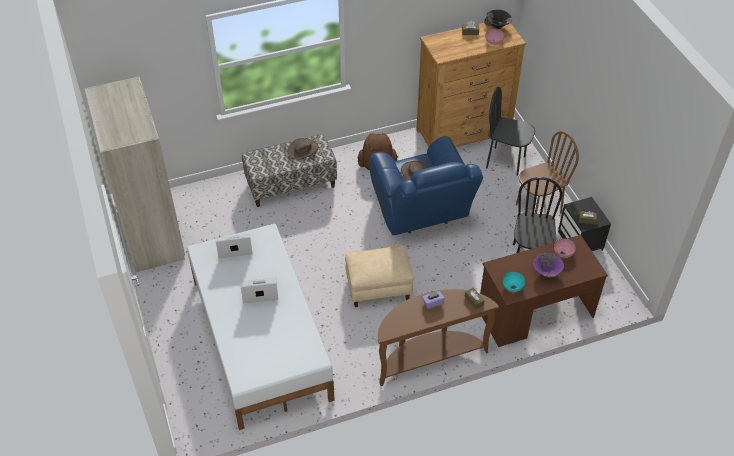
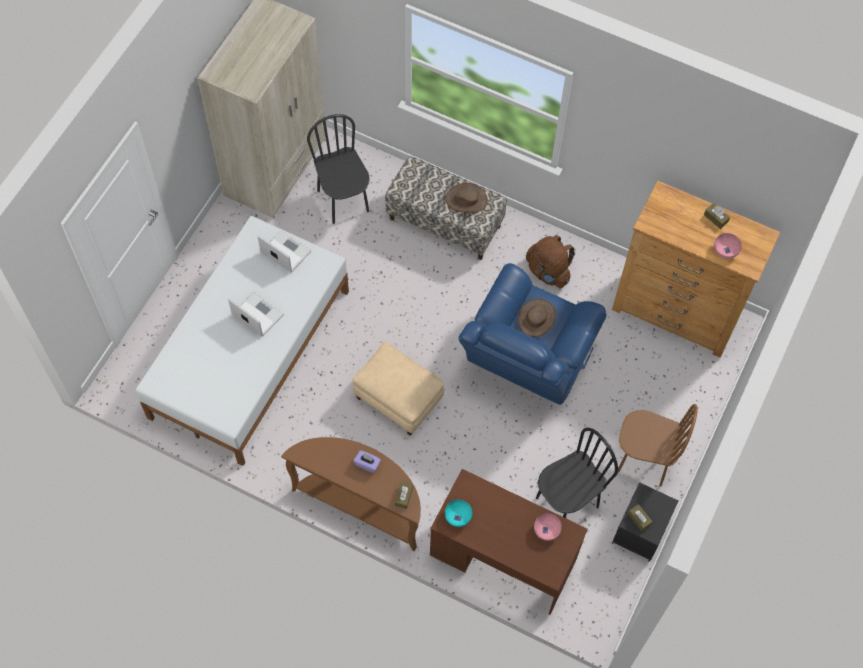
camera: 45 degrees right, 15 degrees up
(497, 26) = (754, 235): black bowl -> none
(505, 161) = (678, 381): black chair -> black chair (343, 201)
(546, 272) = (505, 533): purple bowl -> none

